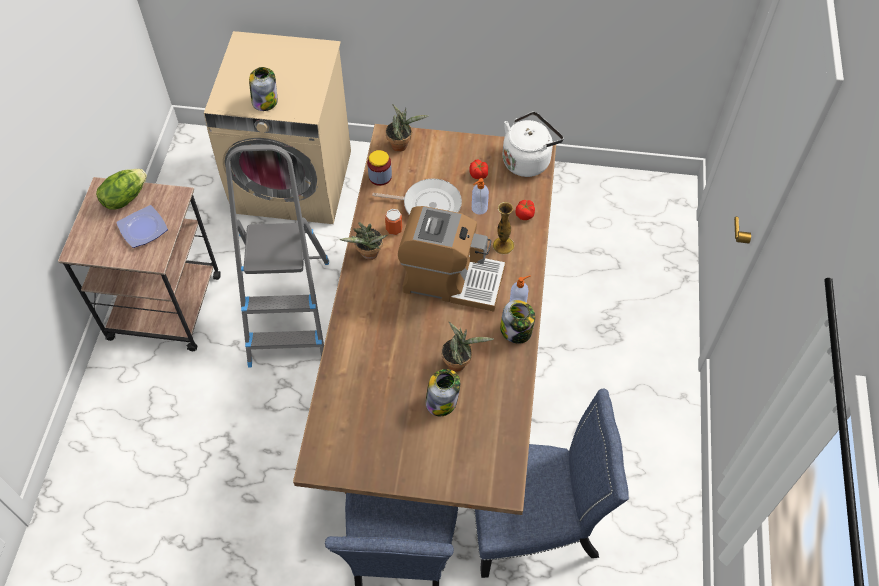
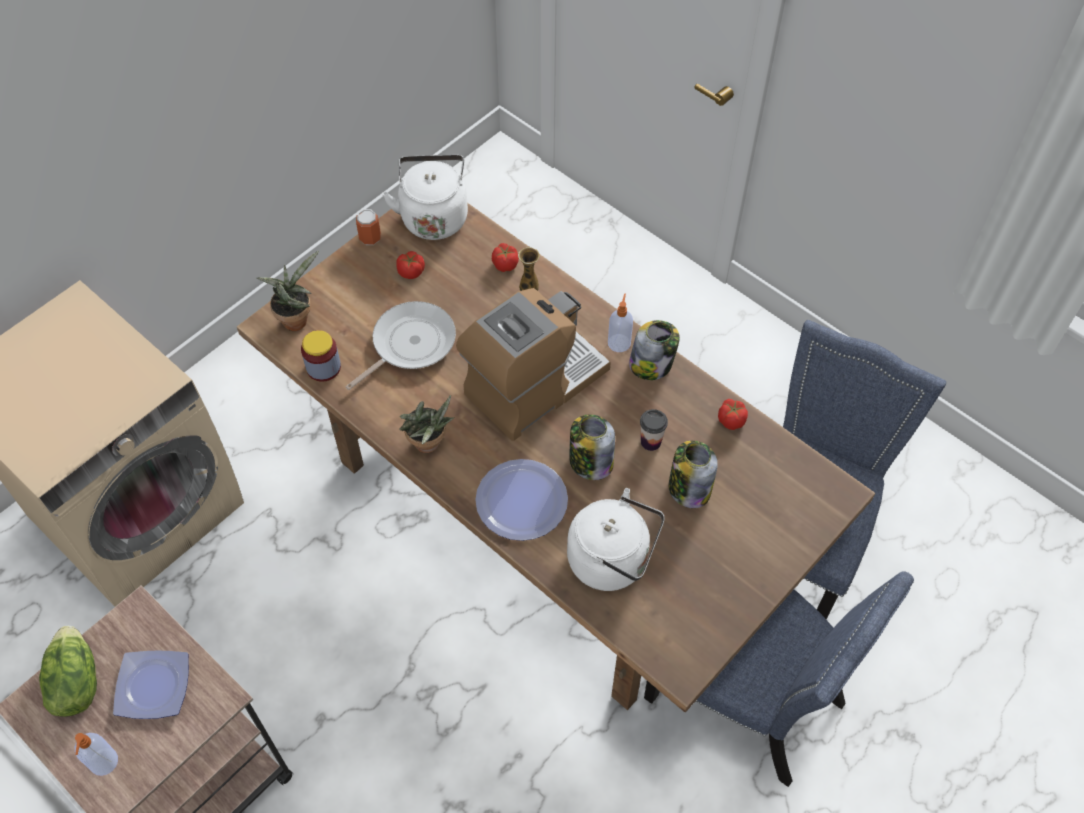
camera: 55 degrees left, 0 degrees up
(265, 101) = (93, 415): jar -> jar (590, 462)
(289, 312) = (330, 628): grey step ladder -> none
(361, 389) = (613, 561): none -> white kettle
(366, 320) = (521, 501): none -> plate
(394, 229) = (414, 398): can -> can (370, 238)
(459, 362) = (650, 442): potted plant -> cup
(479, 208) = (459, 300): soap dispenser -> soap dispenser (103, 763)
(511, 397) = (731, 420): none -> tomato

